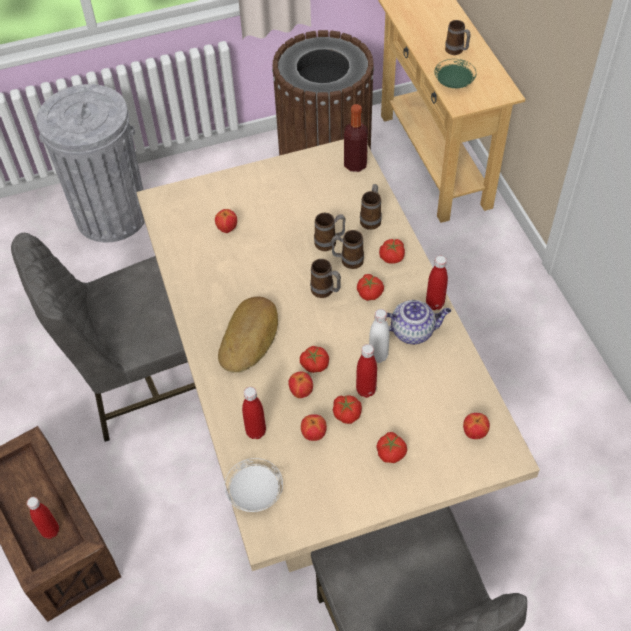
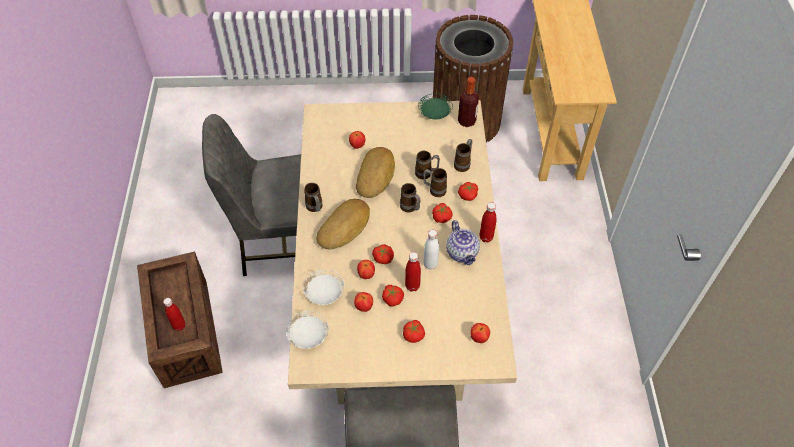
camera: 15 degrees right, 0 degrees up
(111, 215) = (301, 116): grey trash can -> none
(256, 431) = (324, 294): red bottle -> white plate
(266, 261) = (376, 175): none -> bread
(413, 331) = (462, 253): teapot -> teapot turned 60 degrees clockwise
(454, 83) = (566, 77): green plate -> green plate (435, 113)
(456, 52) = (577, 54): mug -> mug (315, 208)

